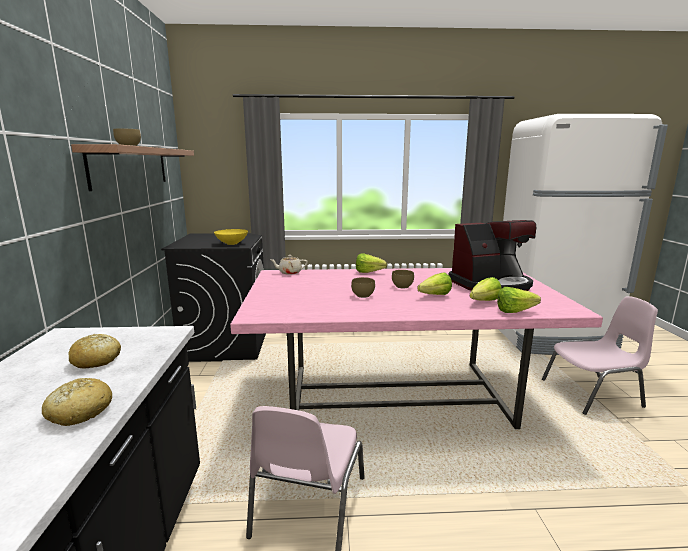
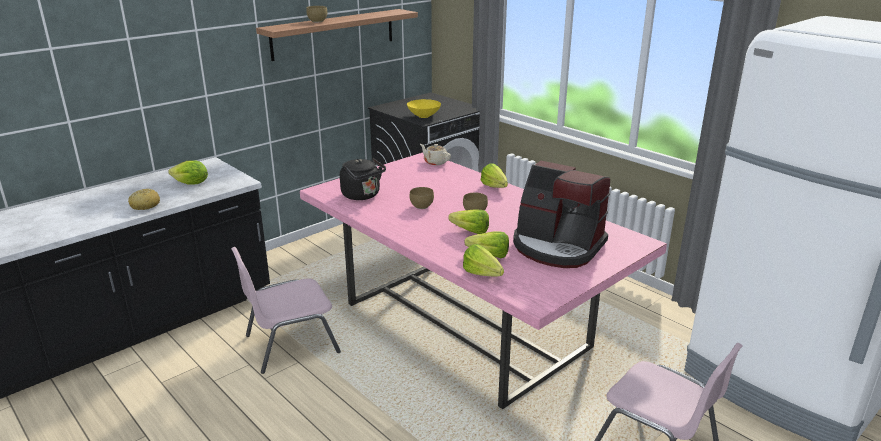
camera: 50 degrees right, 10 degrees up
(96, 360) = (191, 184): bread -> lettuce
(301, 306) = (363, 195): none -> black kettle

